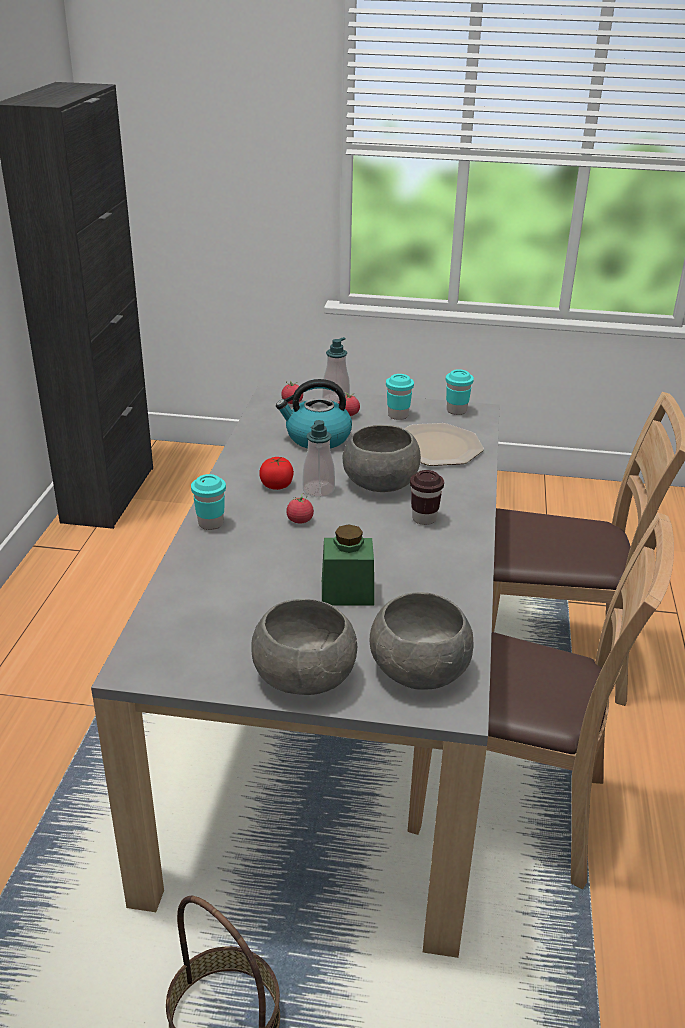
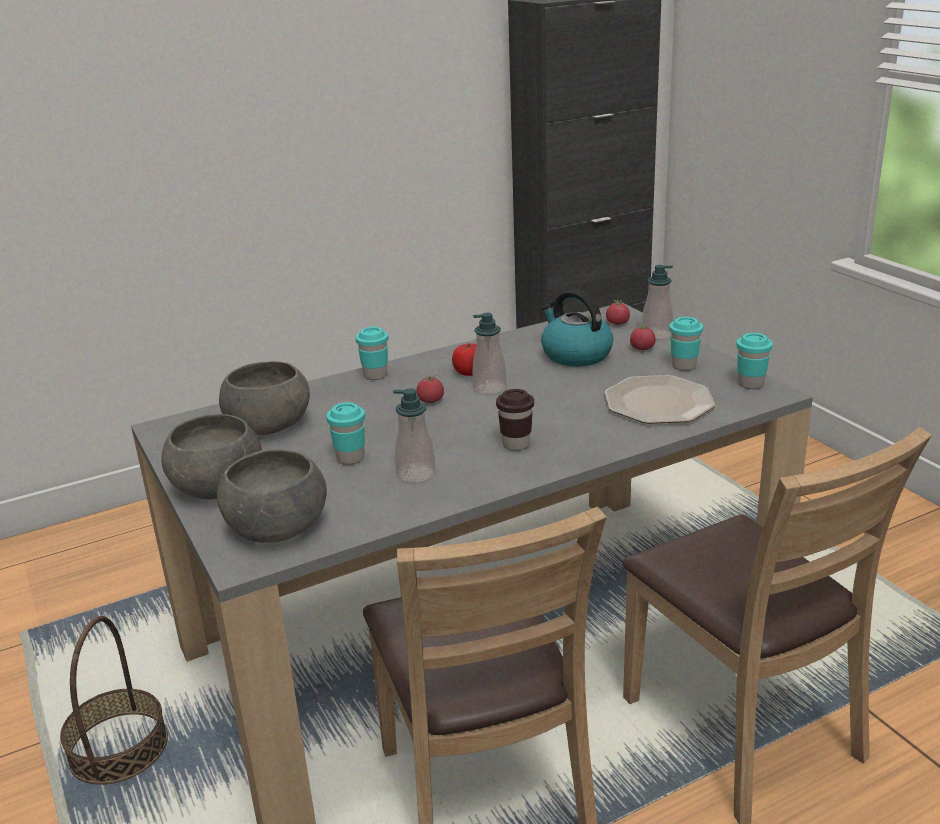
camera: 55 degrees right, 5 degrees down
(347, 593) = (350, 458): green jar -> turquoise cup
(380, 482) = (546, 405): grey bowl -> grey bowl (269, 424)
(414, 575) = (416, 474): none -> soap dispenser

